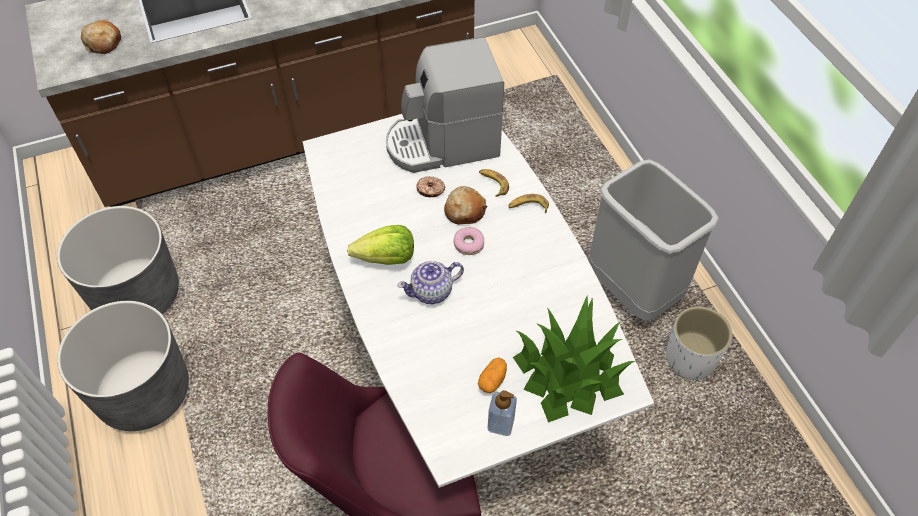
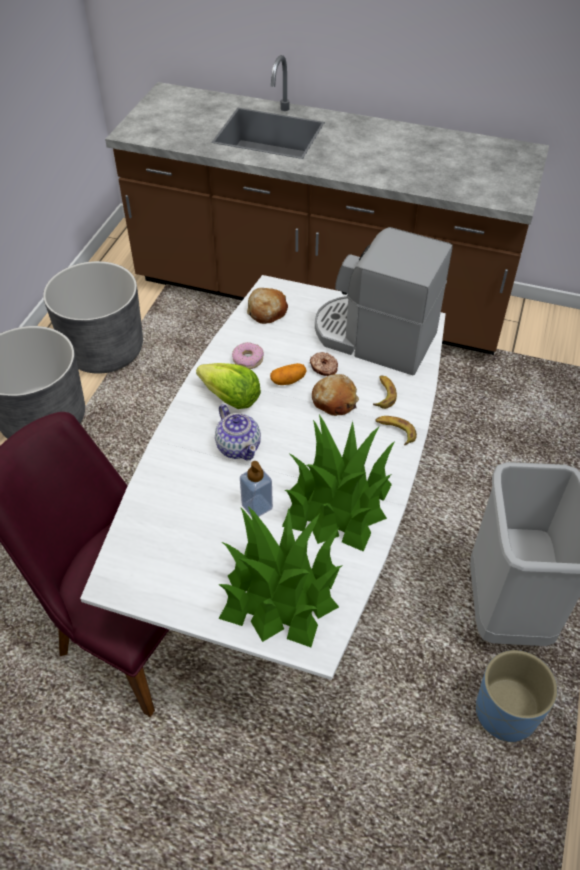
camera: 40 degrees right, 5 degrees down
(103, 43) = (179, 128): bread -> bread (267, 311)
(432, 291) = (238, 446): teapot -> teapot turned 135 degrees counterclockwise
(469, 244) = (309, 429): donut -> donut (248, 359)
(492, 380) = (210, 549): potato -> potato (288, 380)
(500, 424) = (178, 589): soap dispenser -> soap dispenser (257, 506)
(542, 285) = (337, 502): none -> potted plant
(690, 359) = (506, 713): white planter -> blue planter

